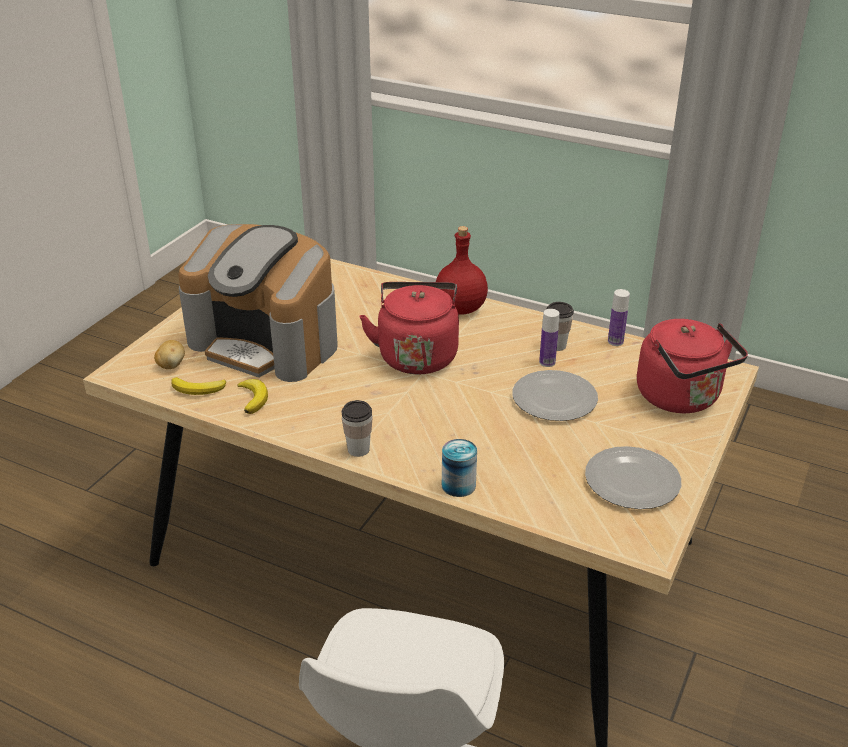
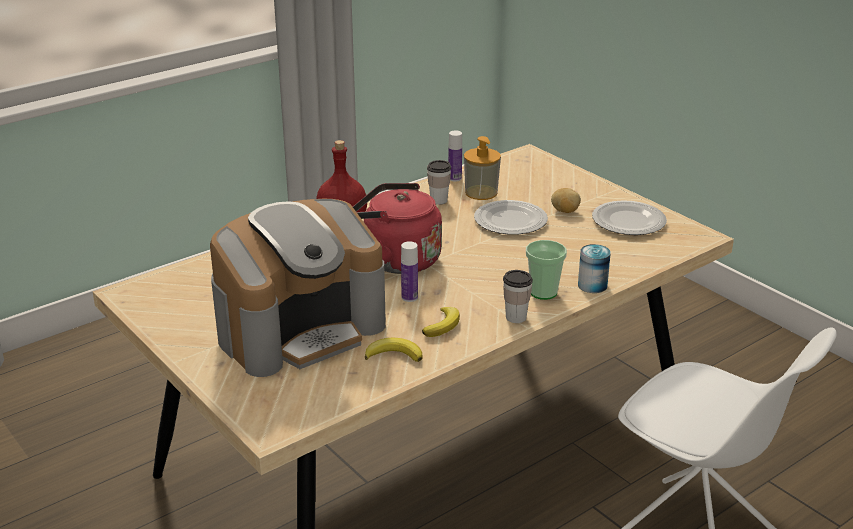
camera: 65 degrees left, 5 degrees down
(171, 365) = (289, 393): potato -> potato (564, 211)
(199, 389) = (351, 383): banana -> banana (443, 325)
(419, 455) = (543, 292): none -> cup
(547, 362) = (459, 210): bottle -> bottle (409, 297)
(599, 365) = (481, 192): none -> soap dispenser
(681, 398) = (547, 178): red kettle -> none

